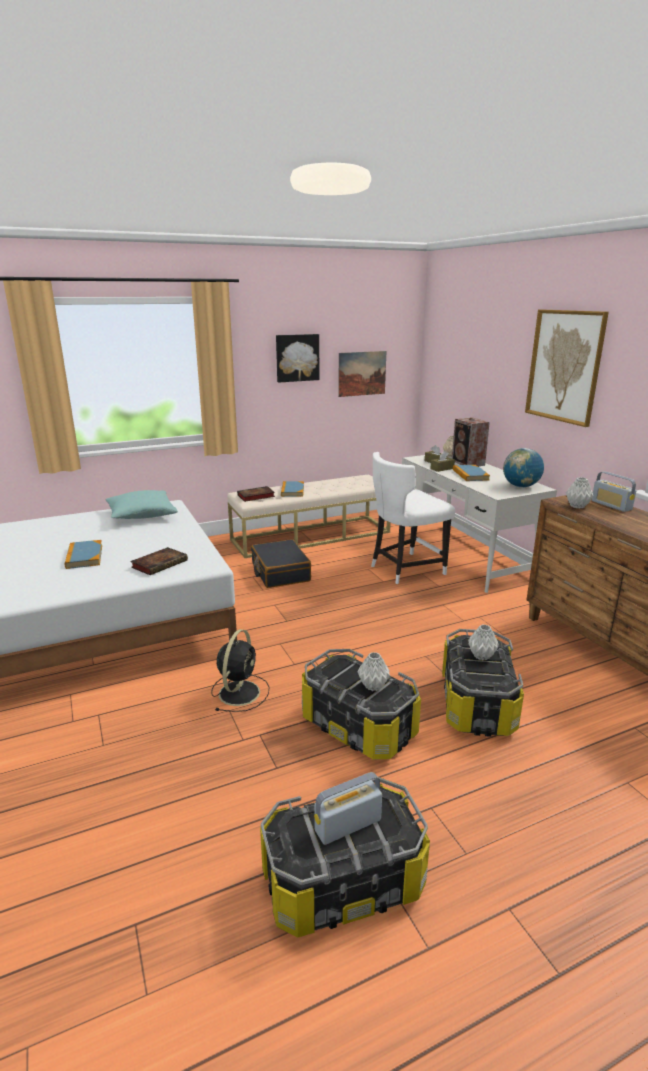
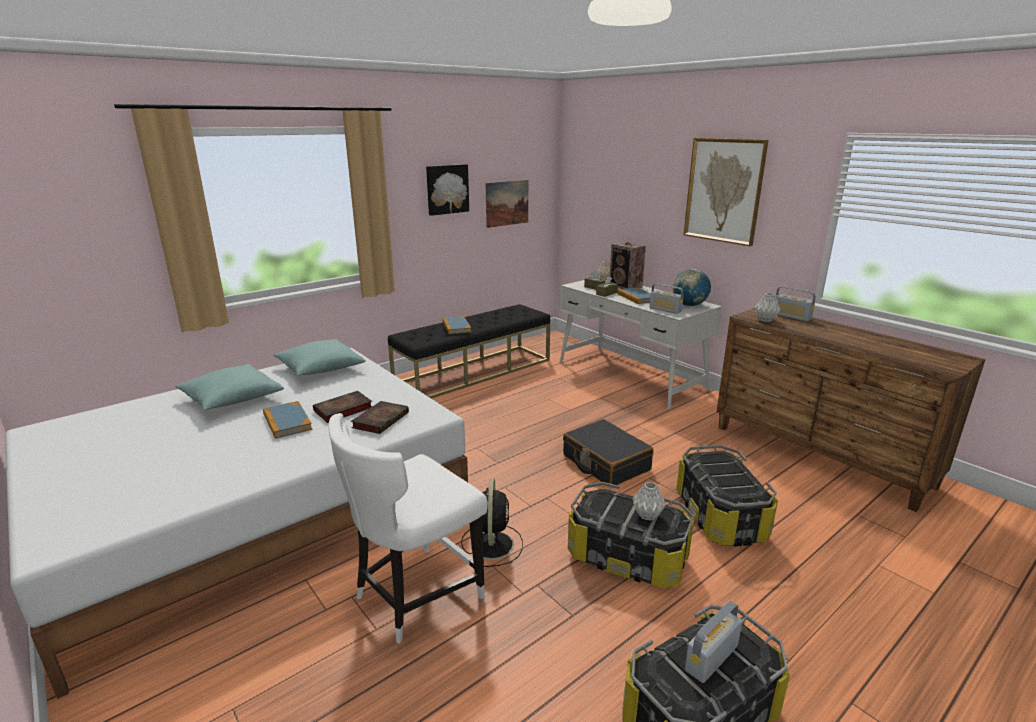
camera: 15 degrees left, 0 degrees up
(55, 533) = (231, 399): none -> turquoise pillow
(255, 496) = (421, 336): book -> book (342, 410)
(280, 572) = (463, 413): black suitcase -> black suitcase (605, 463)
(311, 536) = (474, 372): beige bench -> black bench
(405, 569) = (584, 395): white chair -> white chair (415, 595)
(482, 656) = (724, 470): grey vase -> none
(490, 489) = (665, 310): none -> radio

